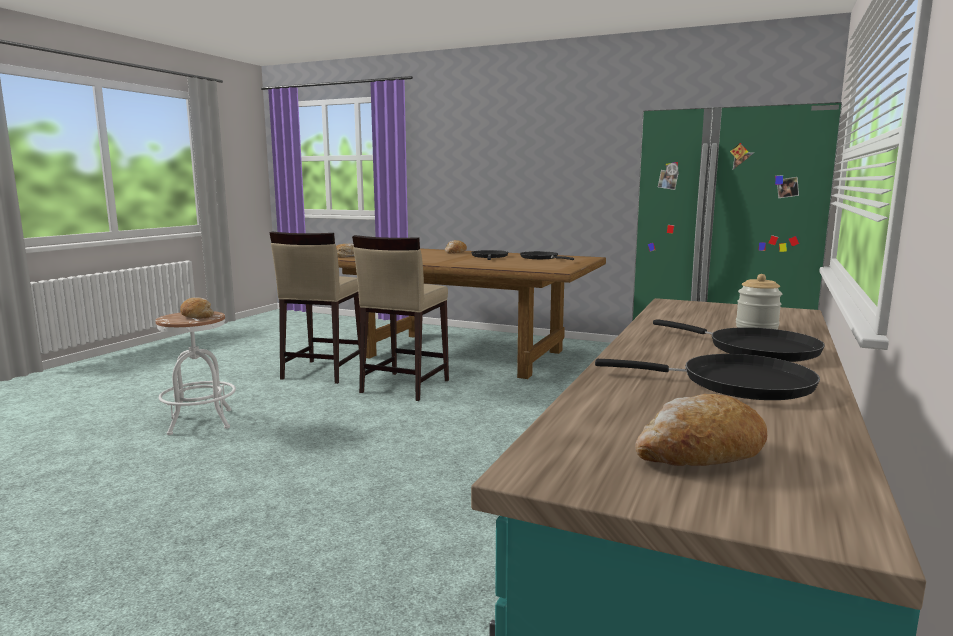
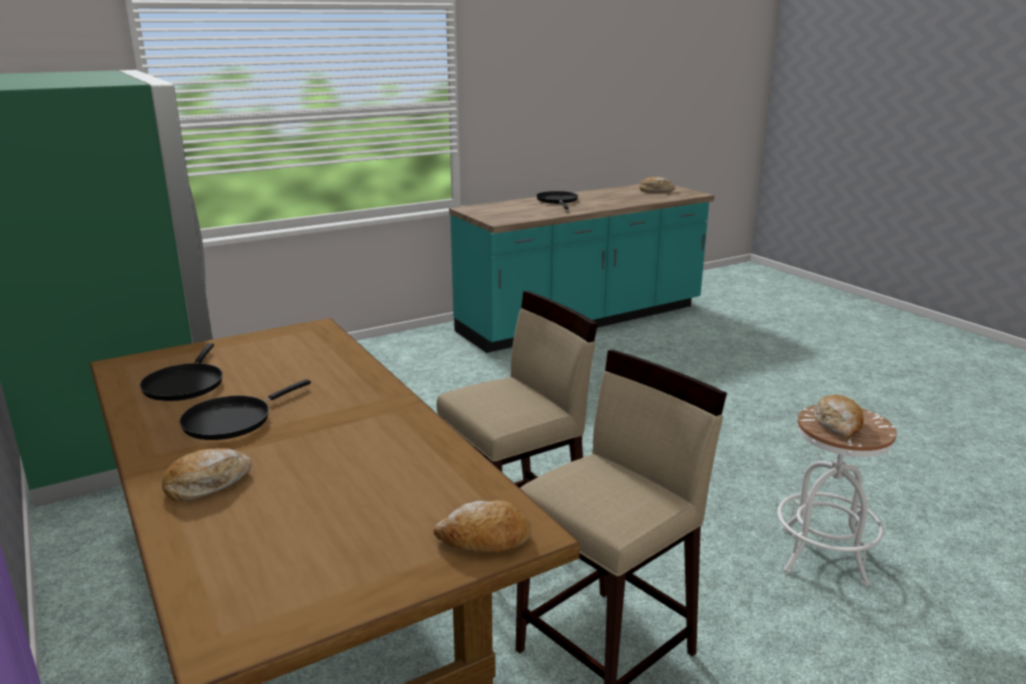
camera: 145 degrees left, 10 degrees up
(737, 384) = (602, 196): black frying pan -> none
(756, 327) = (520, 206): jar -> none

